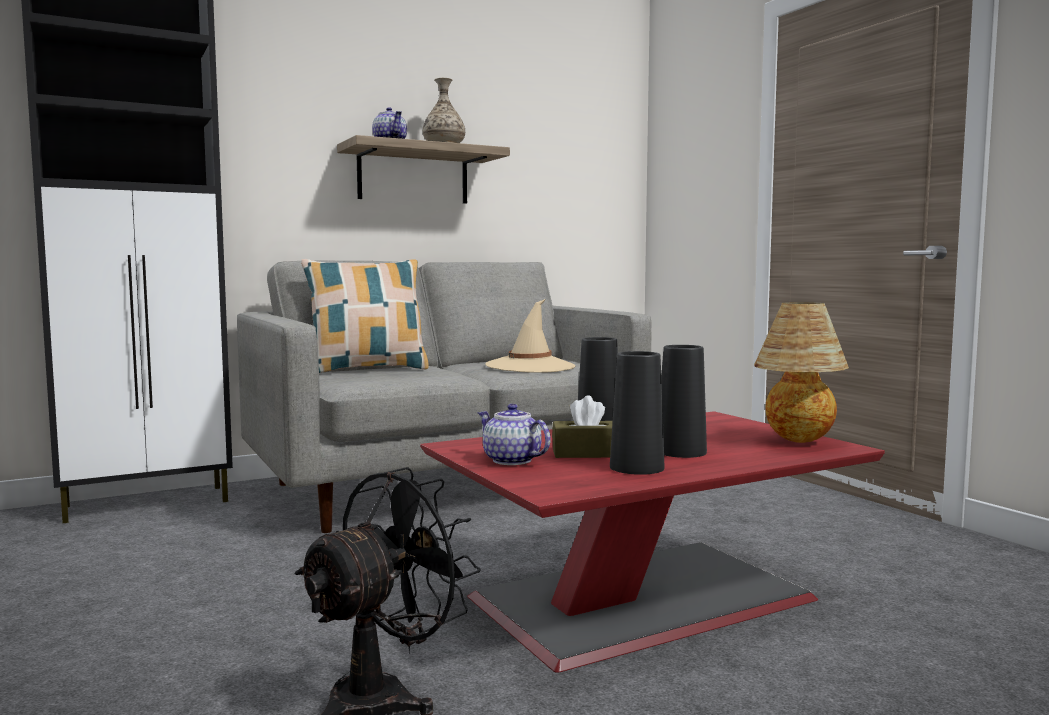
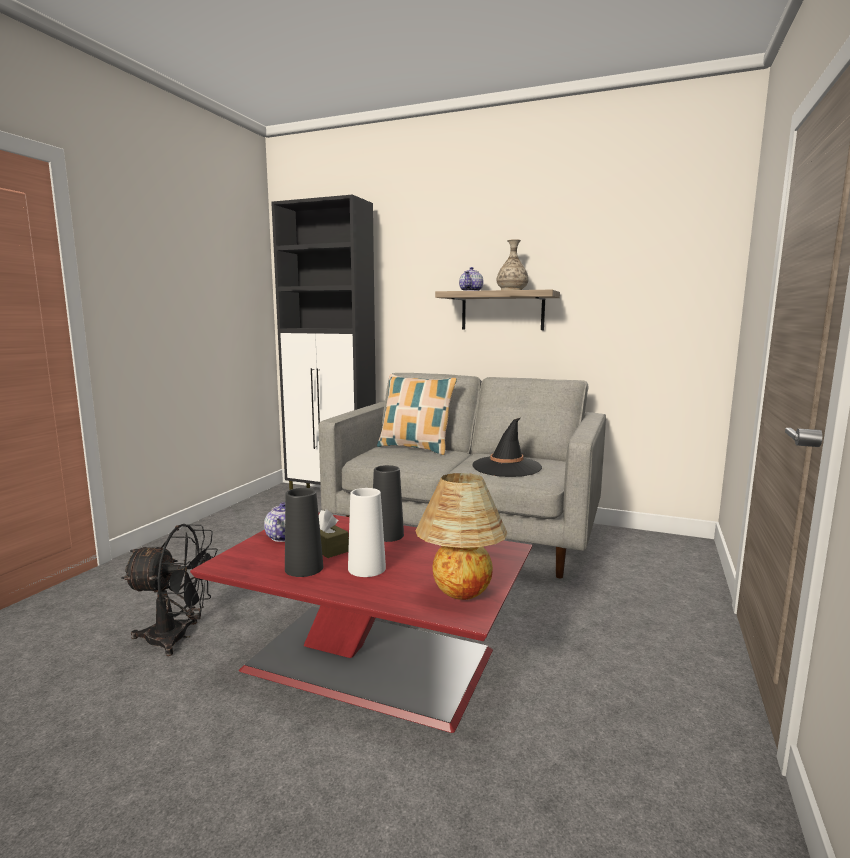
camera: 50 degrees right, 5 degrees up
(530, 367) = (506, 467): beige hat -> black hat
(681, 451) = (366, 568): black vase -> white vase

